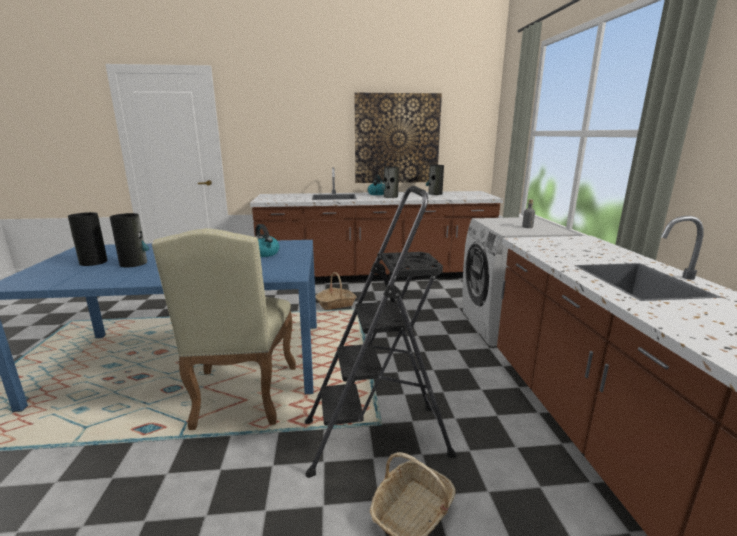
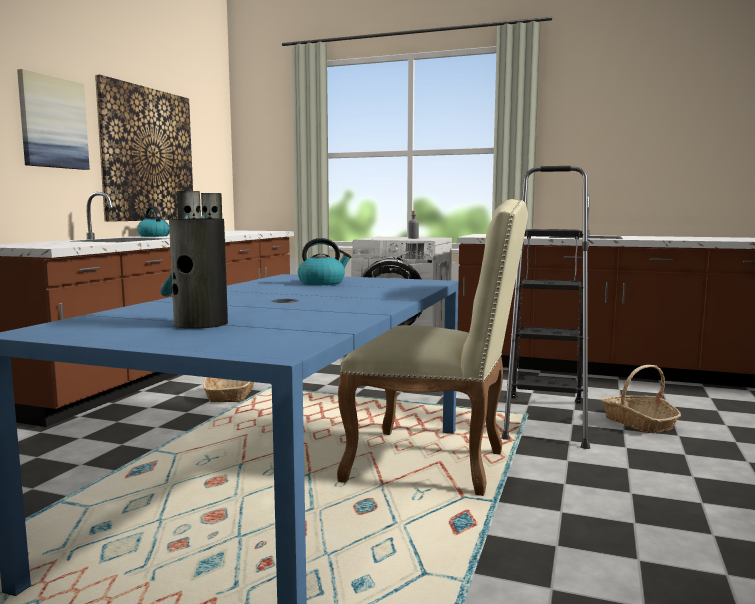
camera: 65 degrees left, 10 degrees down
(134, 263) = (263, 311): vase -> none
(321, 127) = (53, 122): none -> picture

